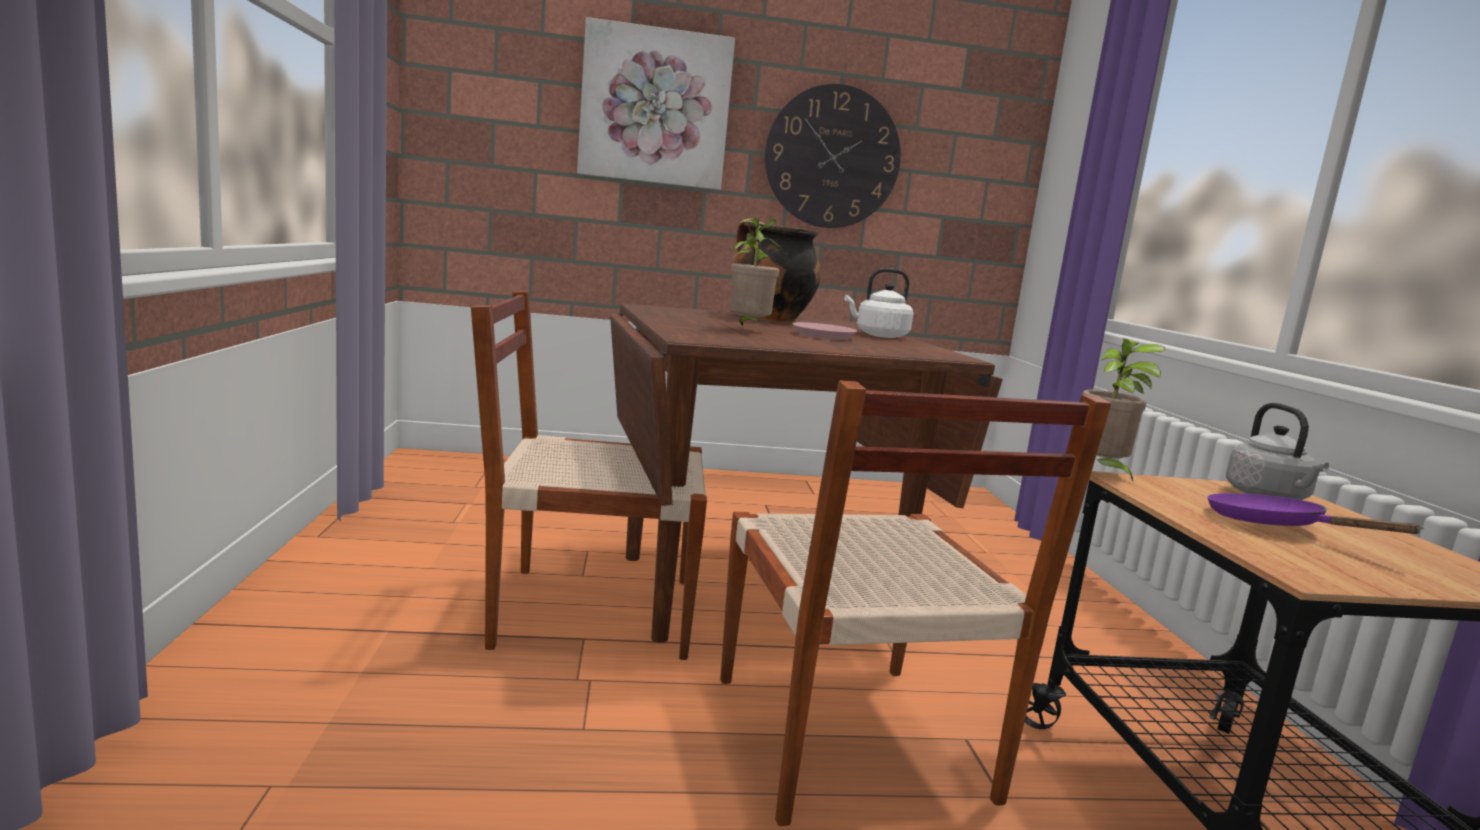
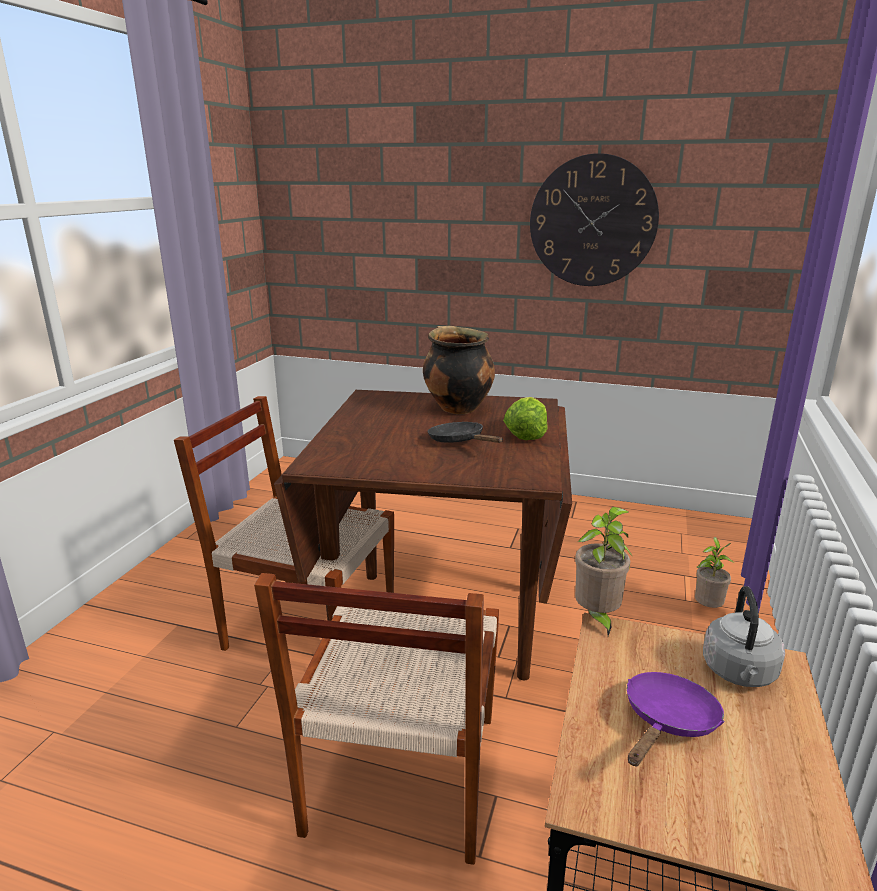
camera: 25 degrees right, 10 degrees up
(655, 107) = (436, 194): picture -> none
(748, 330) = (395, 438): potted plant -> potted plant (707, 608)
(823, 335) = (459, 441): pink plate -> black frying pan
(878, 335) = (525, 433): white kettle -> lettuce
(1274, 527) = (667, 722): purple frying pan -> purple frying pan turned 45 degrees clockwise

